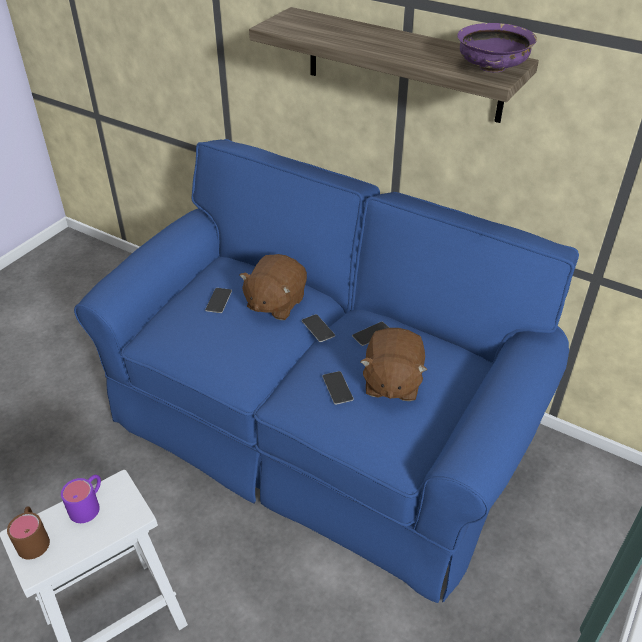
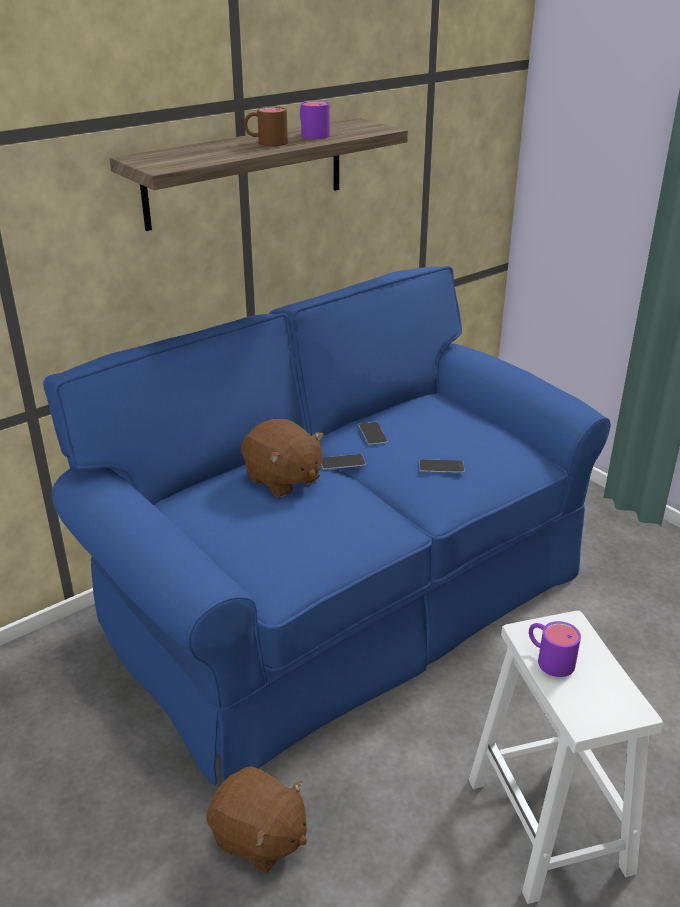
camera: 70 degrees left, 10 degrees down
(33, 538) = (591, 708): brown mug -> brown mug (266, 142)
(218, 300) = (252, 514): phone -> none
(391, 382) = (447, 438): brown plush toy -> brown plush toy (259, 838)
(435, 53) = (311, 134): none -> purple mug
(492, 68) = (361, 127): purple bowl -> none

